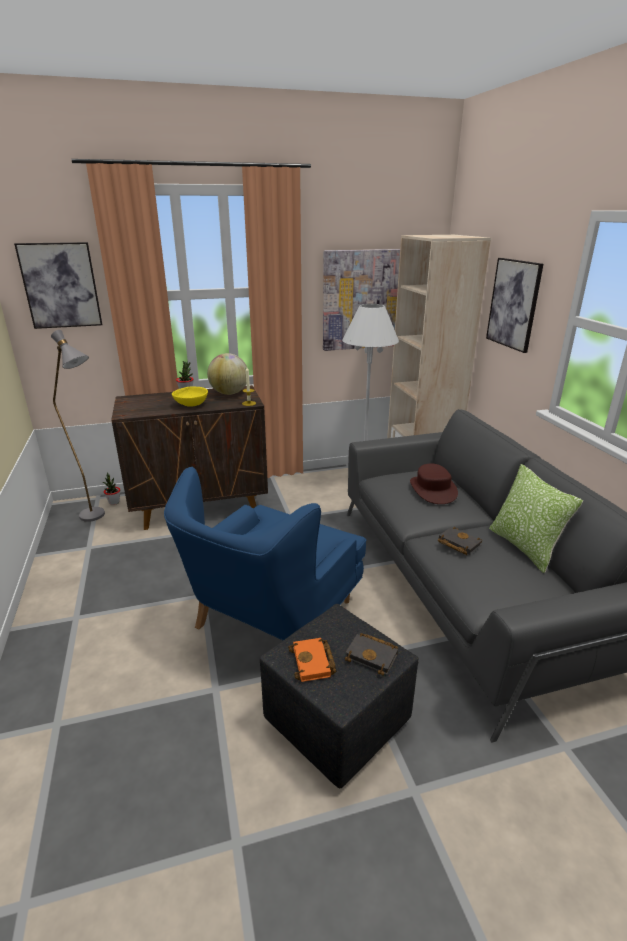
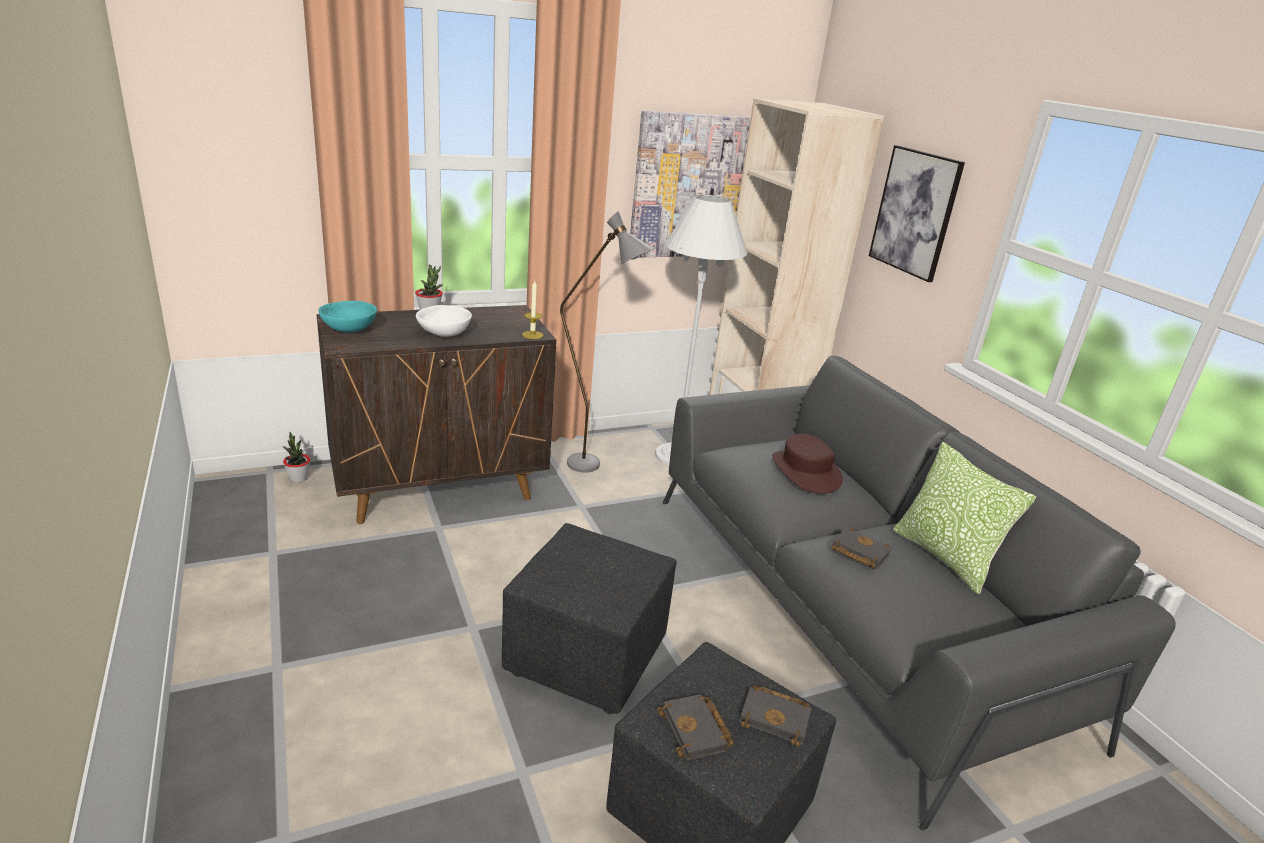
camera: 10 degrees left, 0 degrees up
(60, 285) = (237, 135): picture -> none
(98, 517) = (277, 504): grey floor lamp -> grey floor lamp (594, 467)
(132, 404) = (349, 329): none -> turquoise bowl
(190, 405) = (443, 334): yellow bowl -> white bowl
(229, 393) = (496, 317): globe -> none
(272, 616) = (584, 659): blue armchair -> black ottoman
(314, 663) = (697, 732): orange book -> black book

